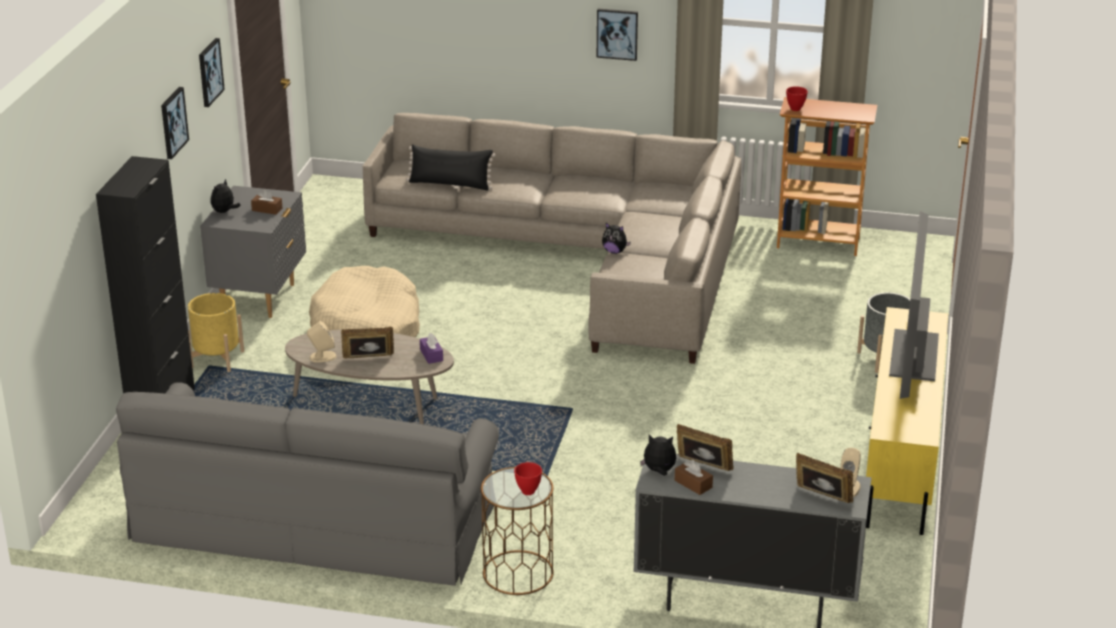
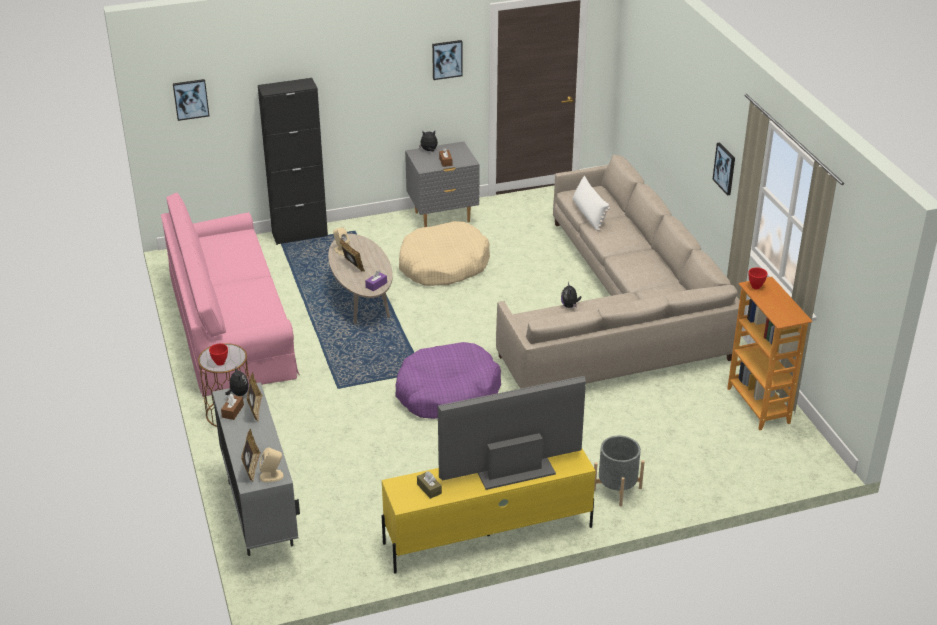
camera: 60 degrees right, 5 degrees up
(173, 122) = (382, 75): picture -> picture (191, 99)
(217, 359) = (364, 230): yellow planter -> none
(314, 520) = (230, 324): grey sofa -> pink sofa
(450, 184) = (589, 214): black pillow -> white pillow
(629, 405) = (447, 393): none -> purple dog bed
(908, 413) = (429, 489): none -> brown tissue box

